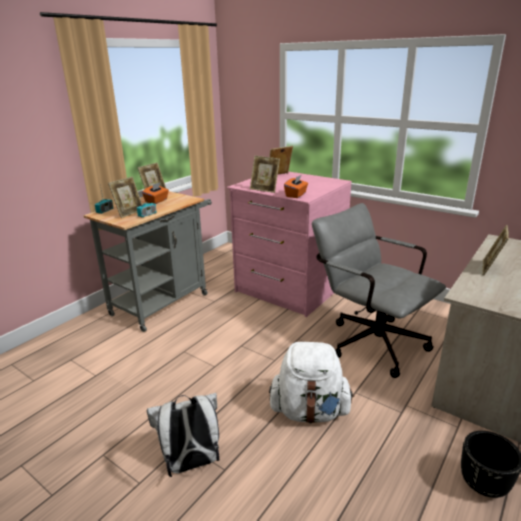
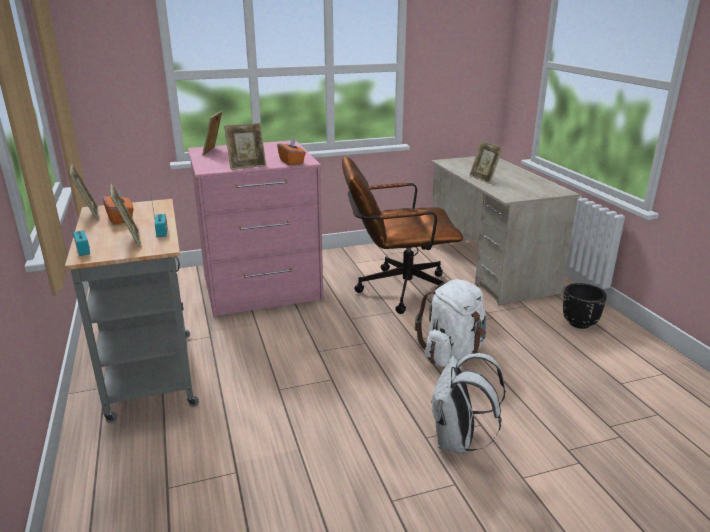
camera: 55 degrees left, 0 degrees up
(369, 340) = (396, 290): grey office chair -> brown office chair

